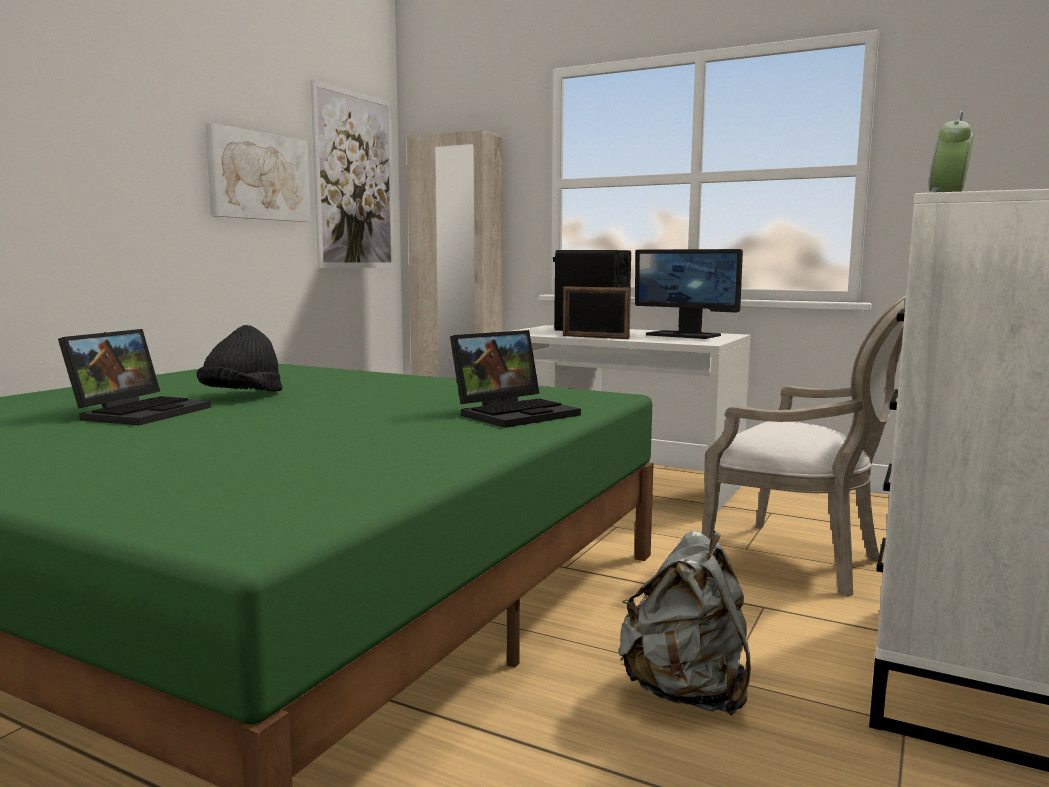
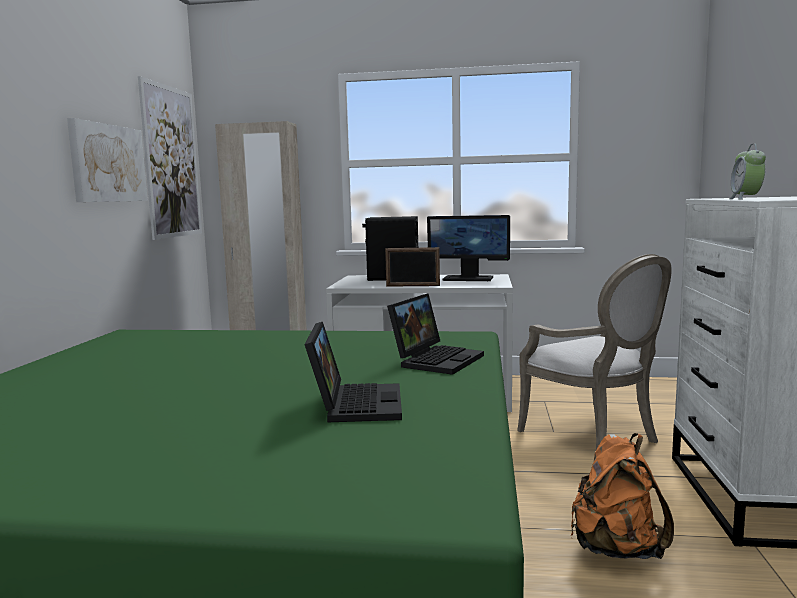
camera: 20 degrees left, 0 degrees up
(140, 412) = (121, 399): laptop -> laptop (354, 404)
(242, 396) = (185, 369): black hat -> none
(687, 693) = (616, 548): grey backpack -> orange backpack
(800, 563) = (595, 436): armchair -> armchair turned 45 degrees clockwise

